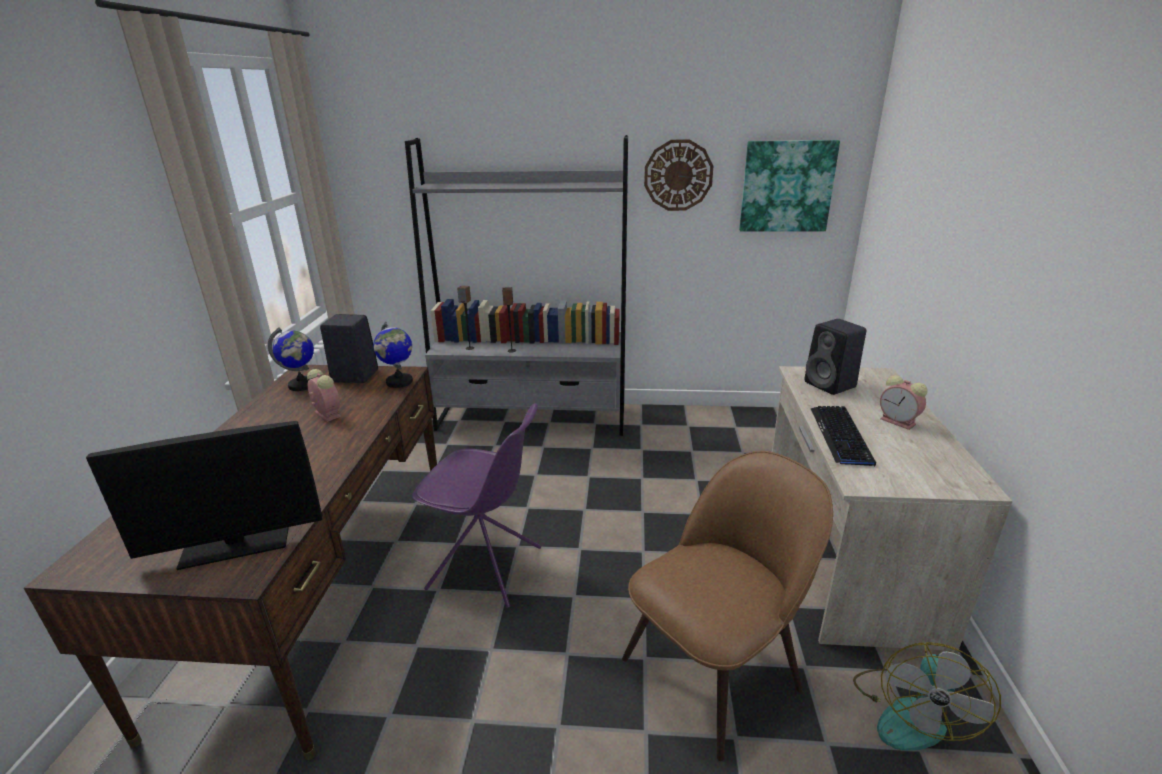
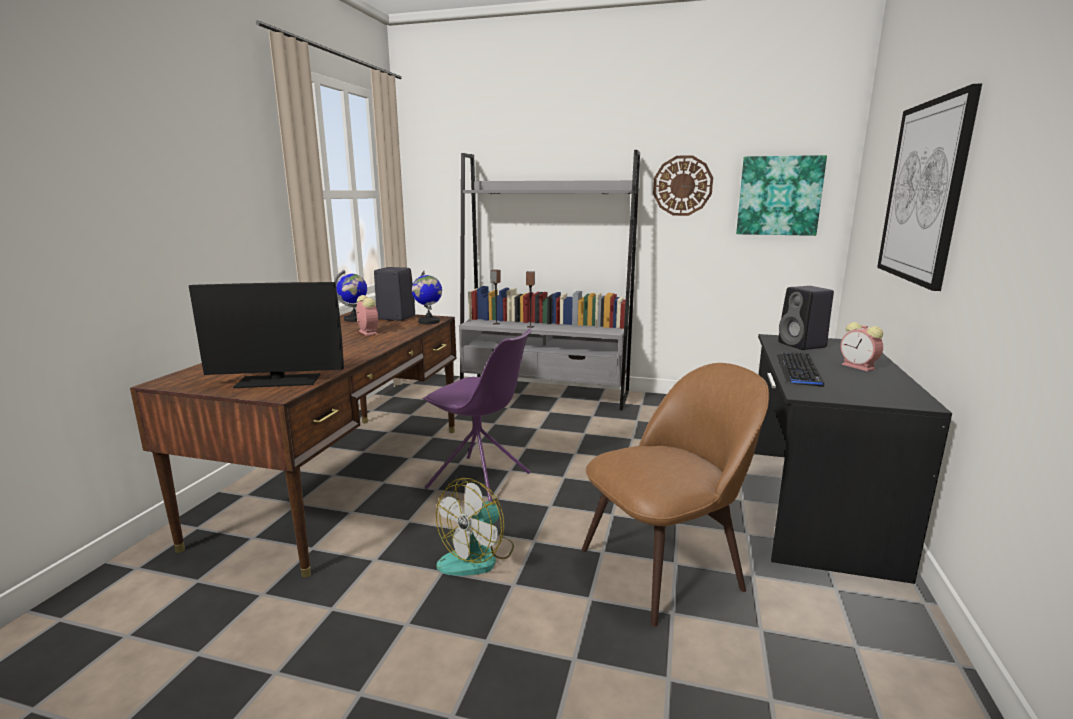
camera: 10 degrees right, 10 degrees down
(843, 553) = (813, 504): beige desk -> black desk
(910, 712) = (852, 619): fan -> fan (477, 556)
(970, 225) = (924, 192): none -> picture

